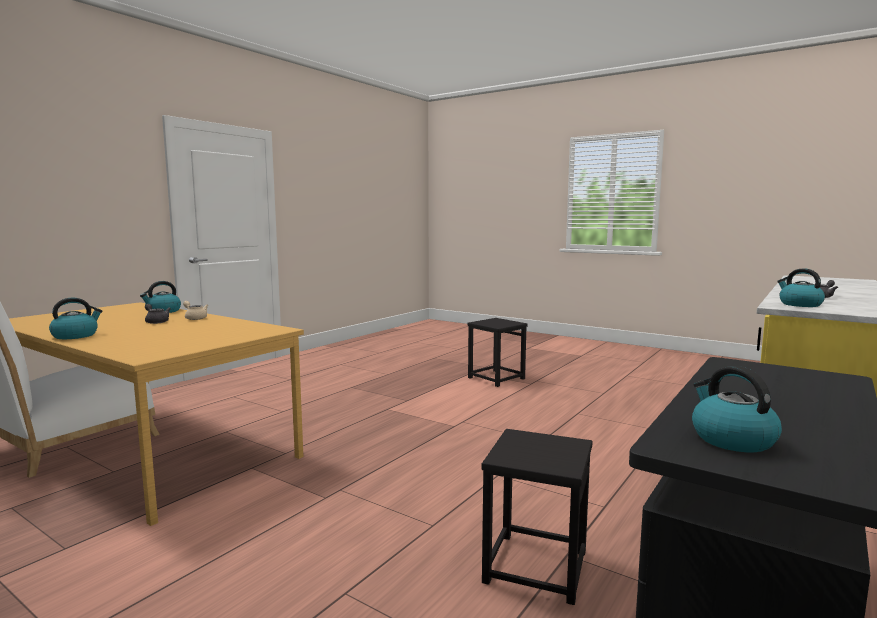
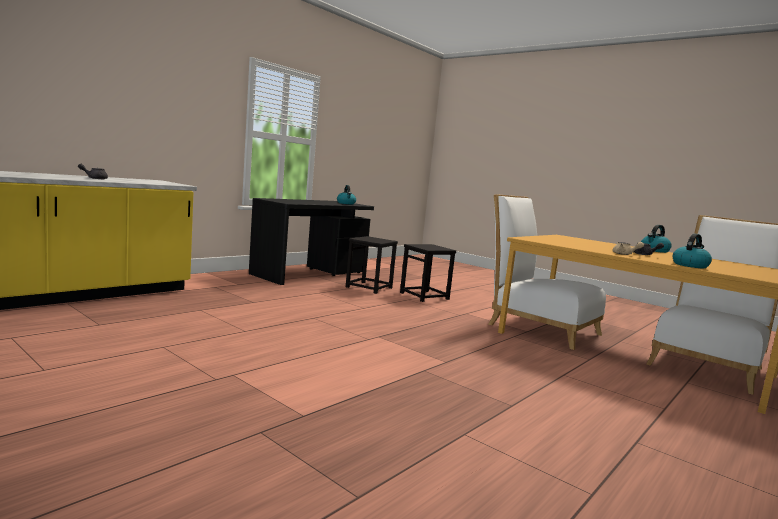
camera: 175 degrees left, 0 degrees up
(221, 480) = (537, 327): none -> white chair
(496, 378) = (273, 394): black stool -> black stool (424, 296)
(799, 304) = (157, 182): kettle -> none

